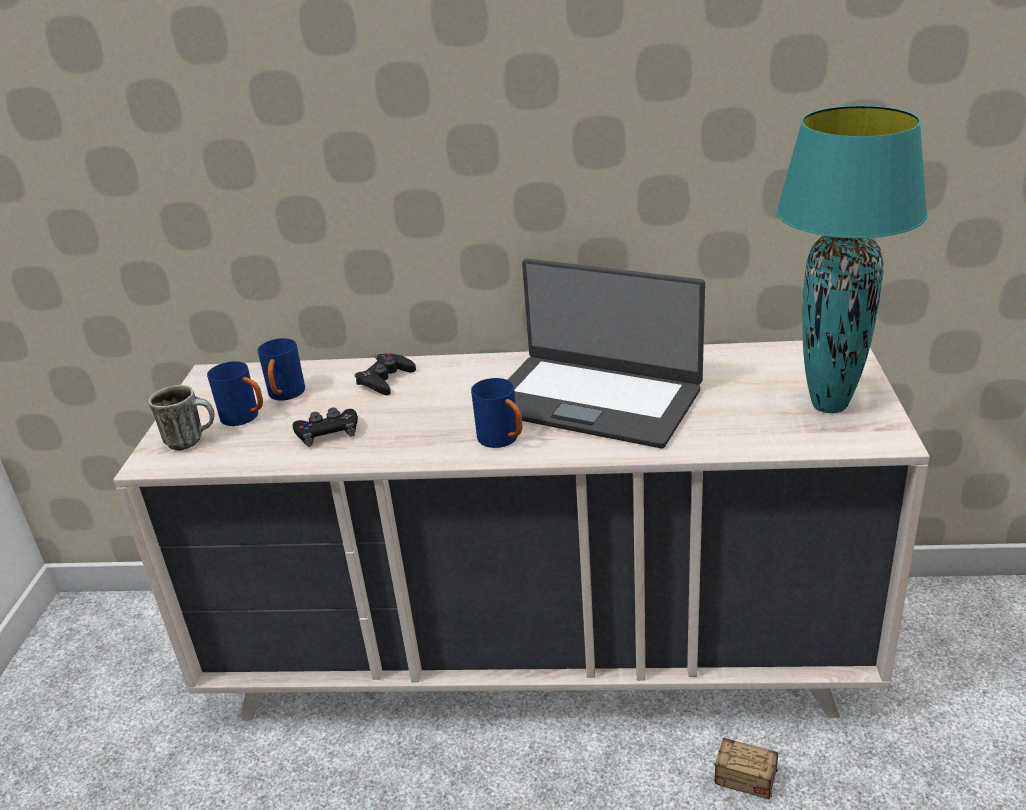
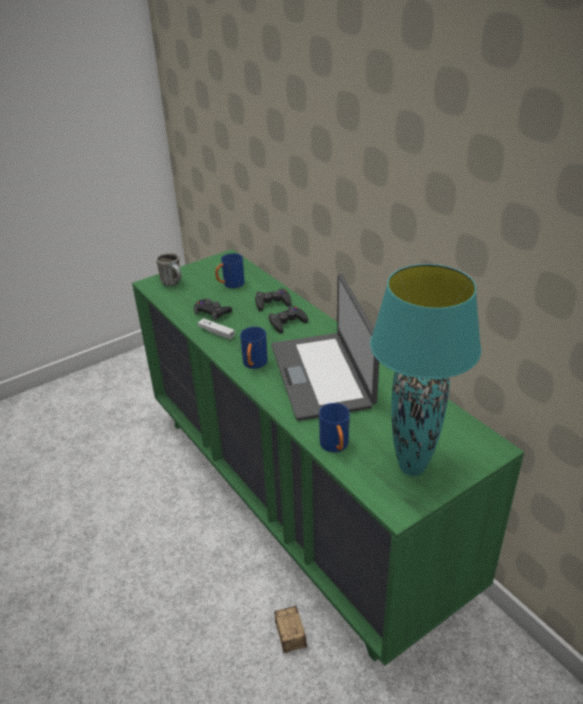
camera: 50 degrees right, 5 degrees up
(246, 418) = (203, 286): blue mug -> blue mug (335, 447)
(382, 445) = (216, 332): none -> white game controller
(447, 385) = (287, 323): none -> black game controller
(537, 656) = (298, 500): beige dresser -> green dresser

